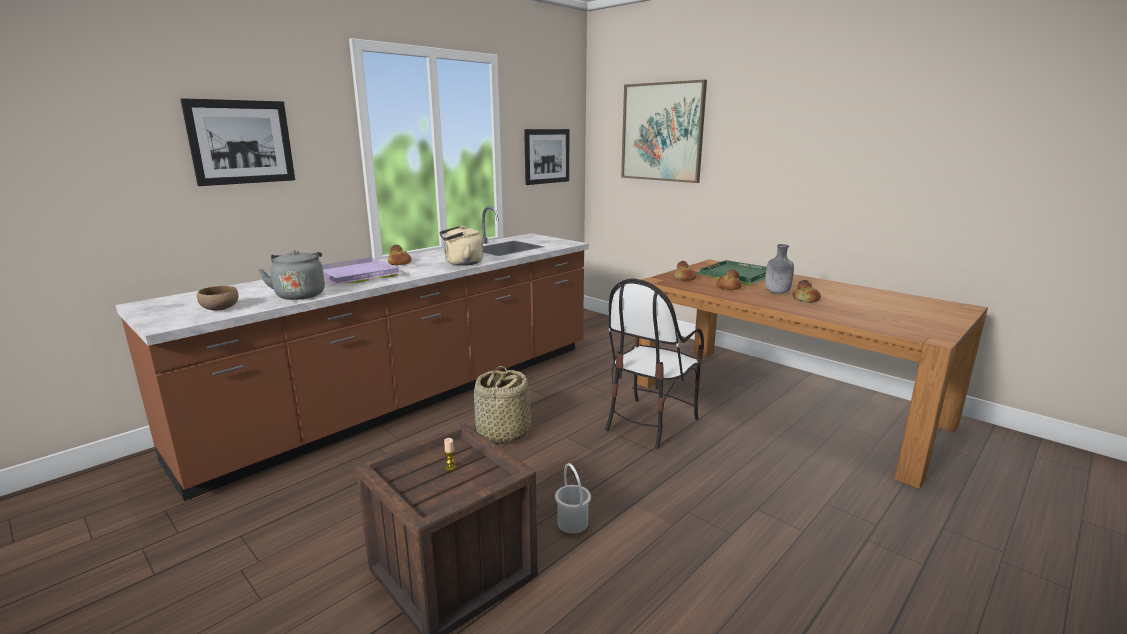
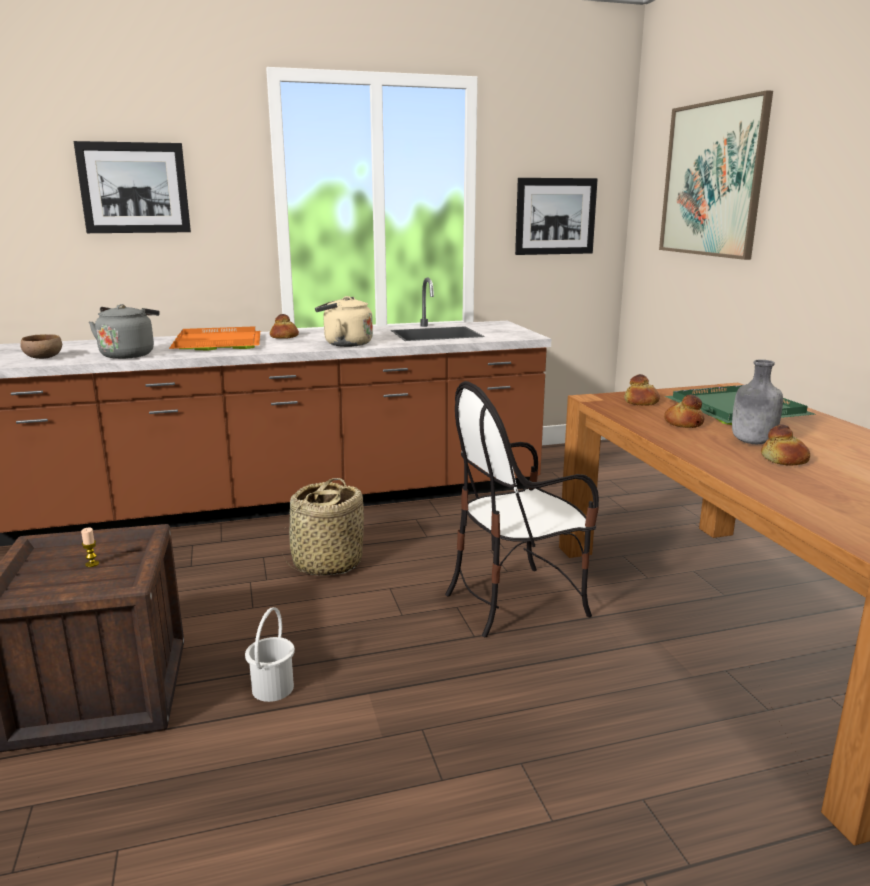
camera: 30 degrees right, 0 degrees up
(358, 275) = (219, 343): purple tray -> orange tray

